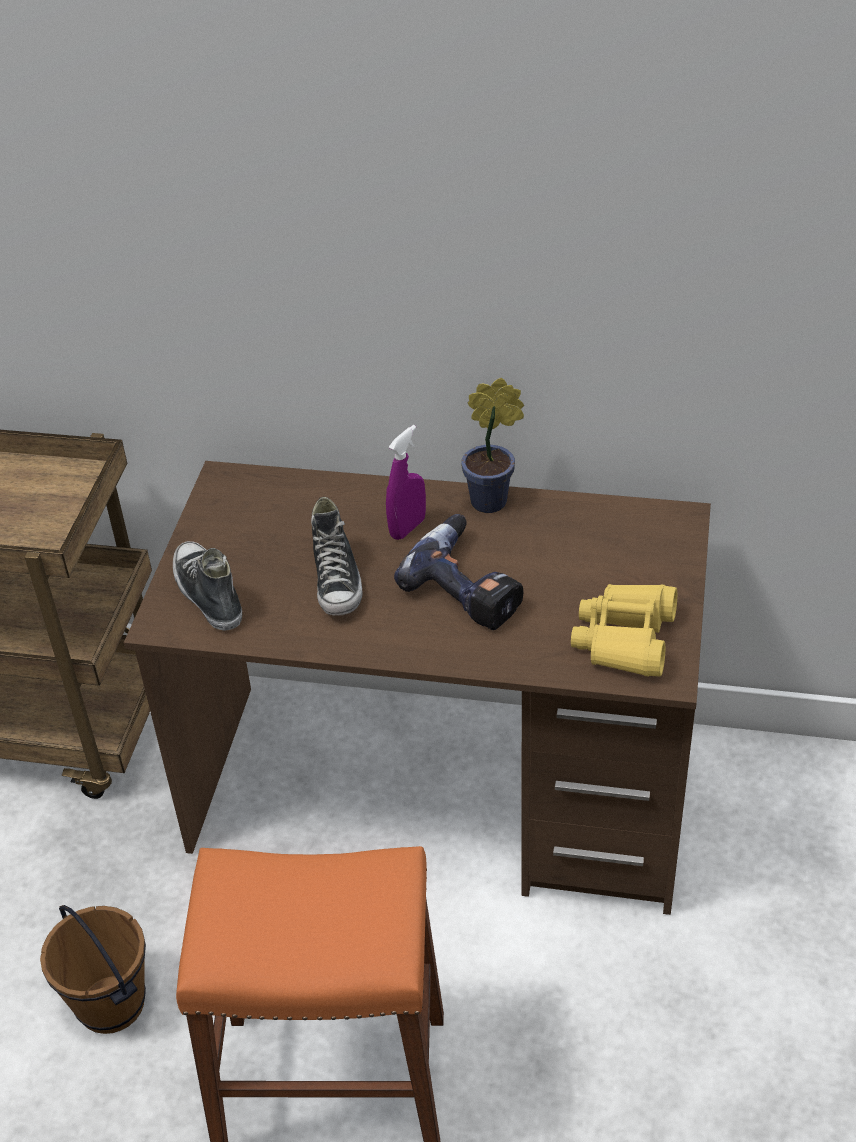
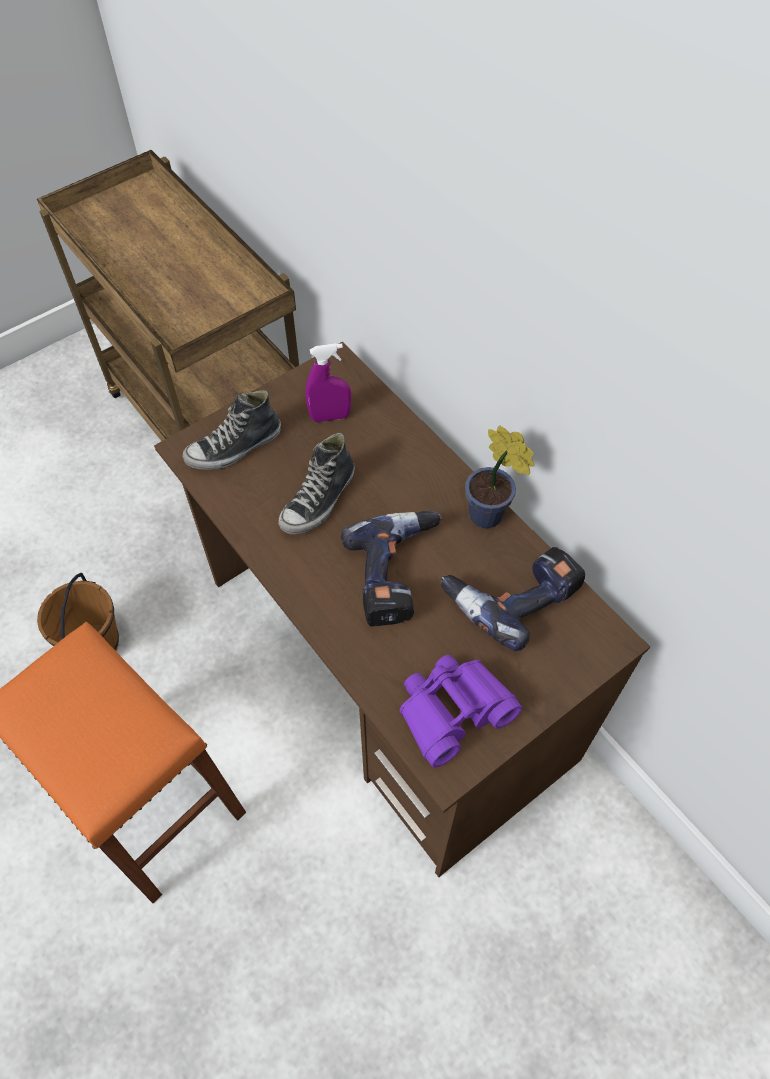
camera: 40 degrees right, 15 degrees up
(207, 594) = (234, 447): shoe -> shoe turned 135 degrees counterclockwise
(407, 528) = (408, 493): purple spray bottle -> purple spray bottle (330, 416)
(575, 539) = (512, 596): none -> power drill
(625, 639) = (453, 711): yellow binoculars -> purple binoculars

